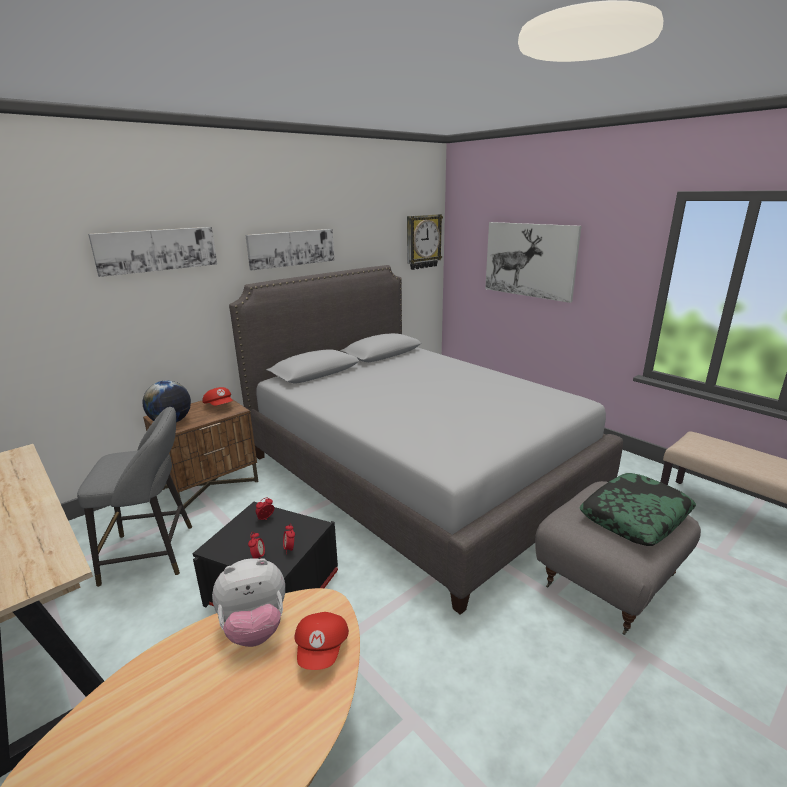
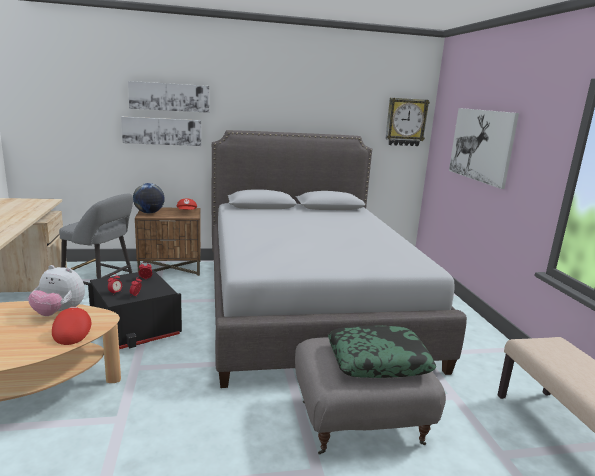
camera: 30 degrees right, 5 degrees down
(291, 248) = (272, 110): picture -> picture (162, 131)
(322, 649) = (73, 333): red cap -> red cap turned 135 degrees clockwise

